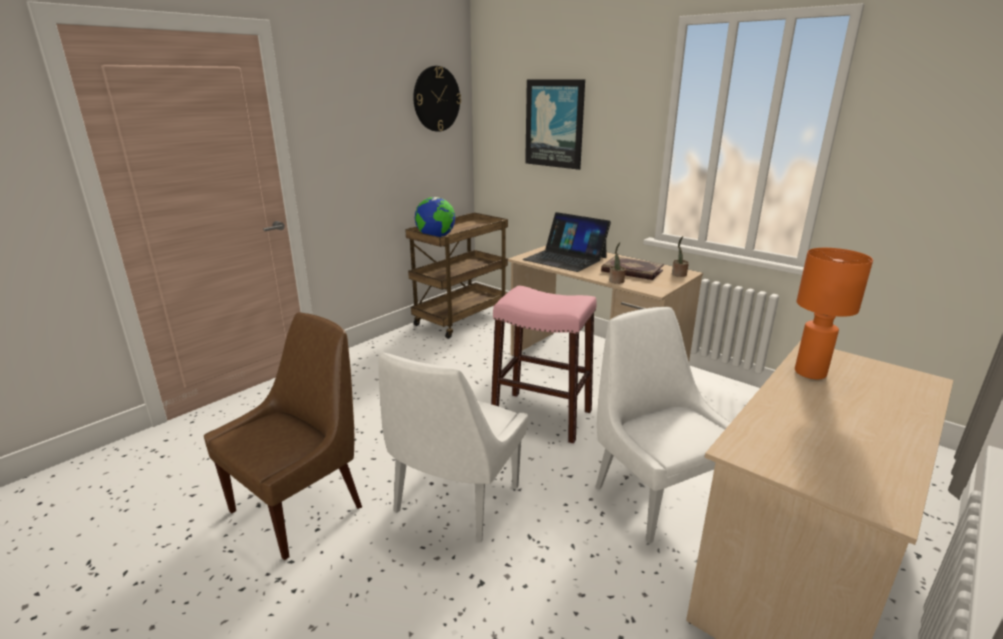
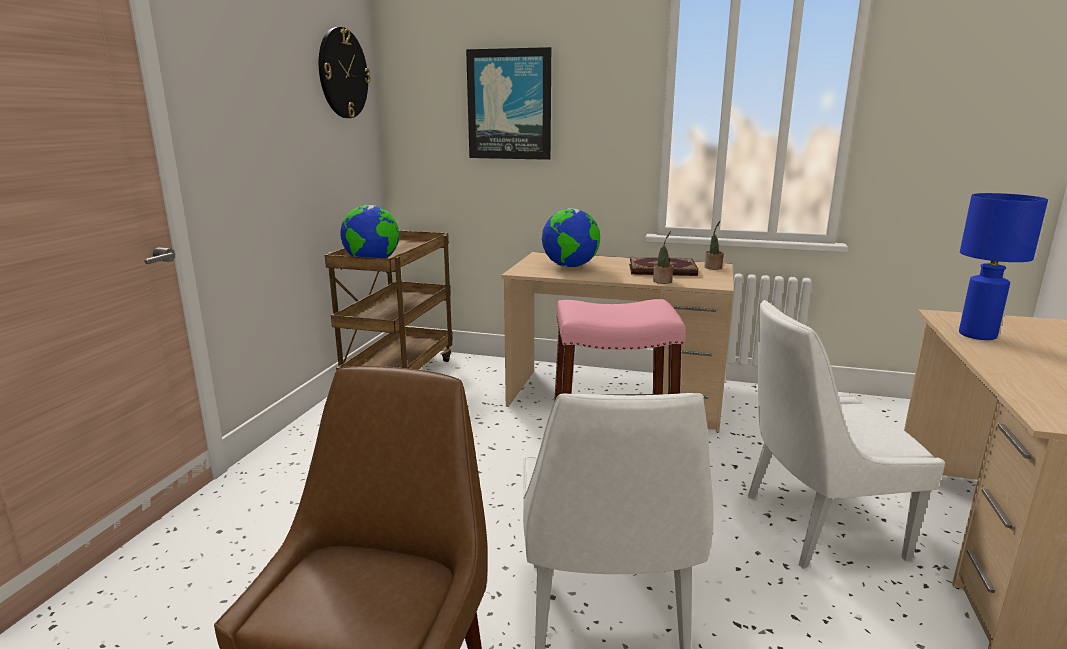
camera: 25 degrees left, 5 degrees down
(565, 258) = (570, 267): laptop -> globe
(655, 495) = (816, 526): white chair -> white chair turned 45 degrees counterclockwise
(810, 373) = (977, 335): orange table lamp -> blue table lamp

